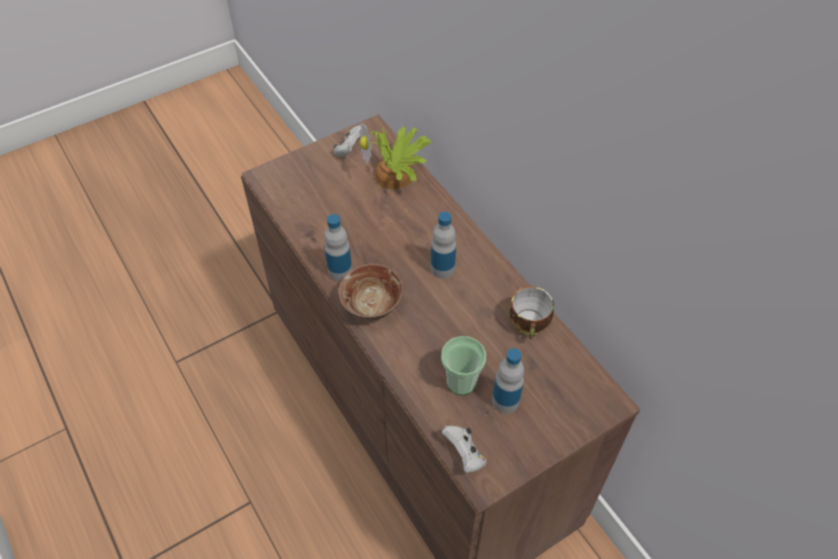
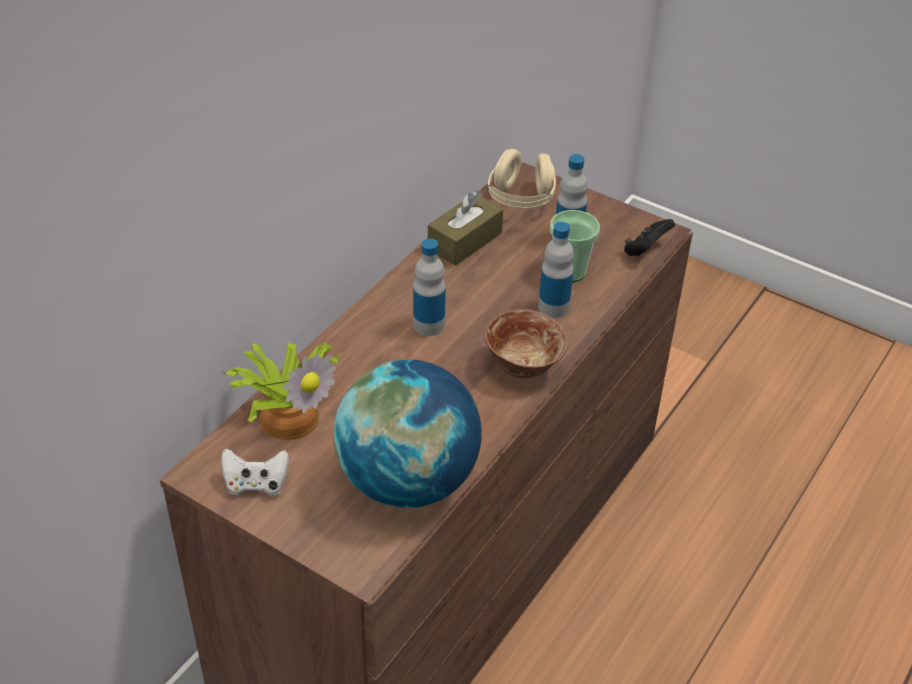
camera: 115 degrees left, 10 degrees down
(310, 213) = (408, 481): none -> globe
(340, 271) = (488, 414): bottle -> bottle (553, 307)
(464, 455) = (645, 250): white game controller -> black game controller
(530, 324) = (464, 241): cup -> brown tissue box
(573, 388) = (521, 199): none -> beige headphones

